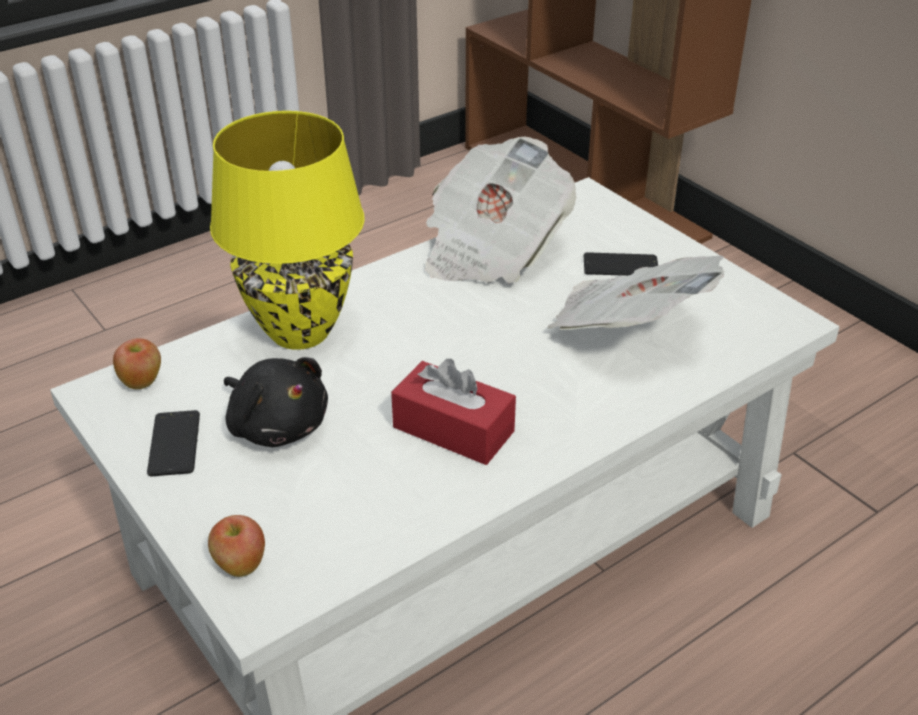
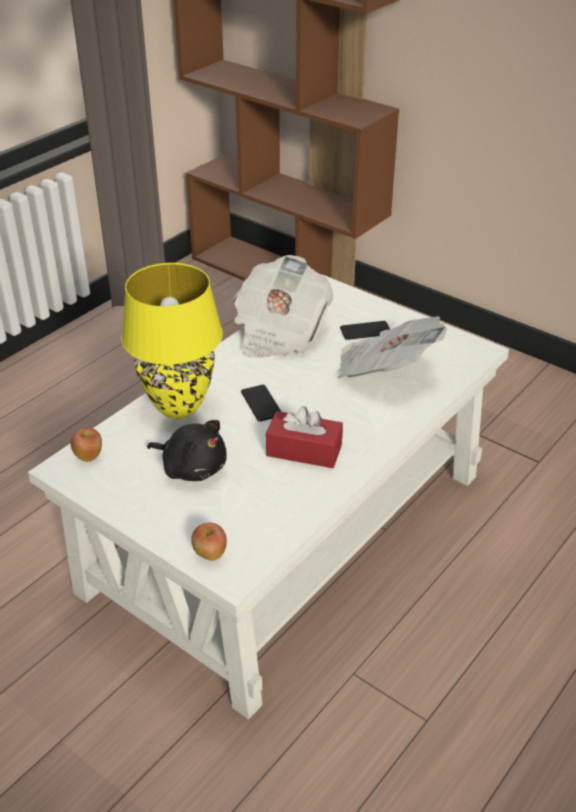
camera: 15 degrees left, 0 degrees up
(174, 444) = (131, 491): phone -> phone (261, 403)

